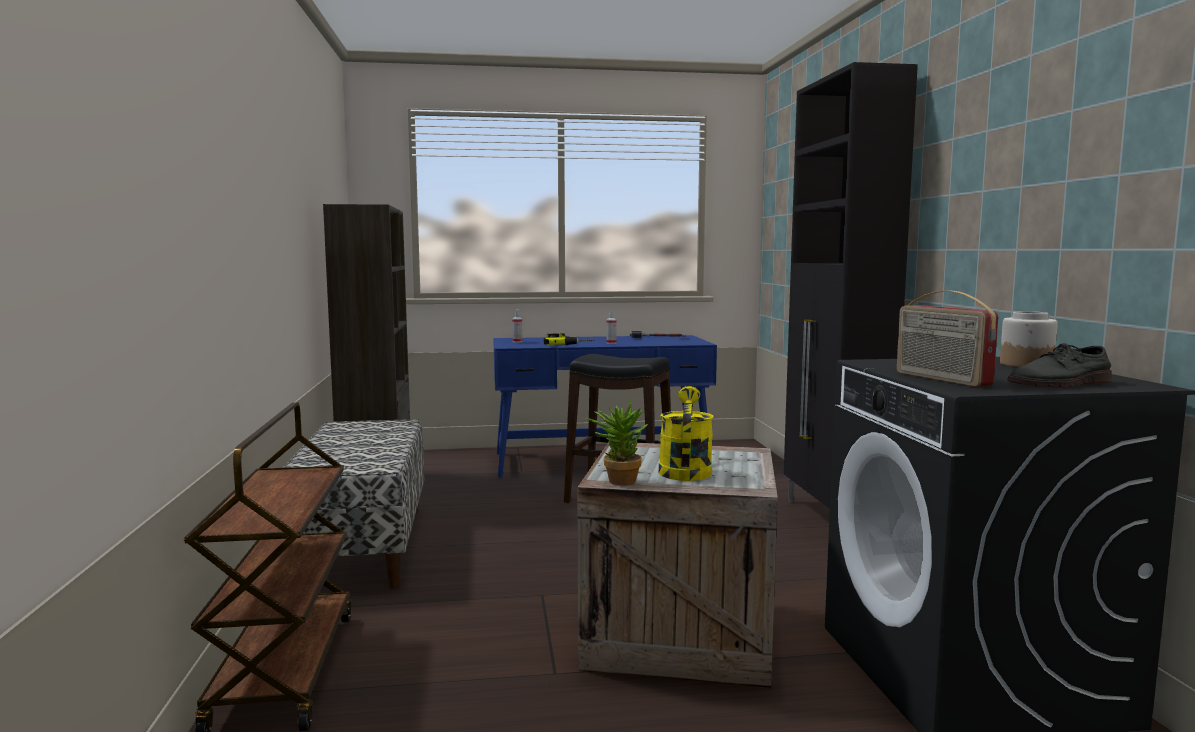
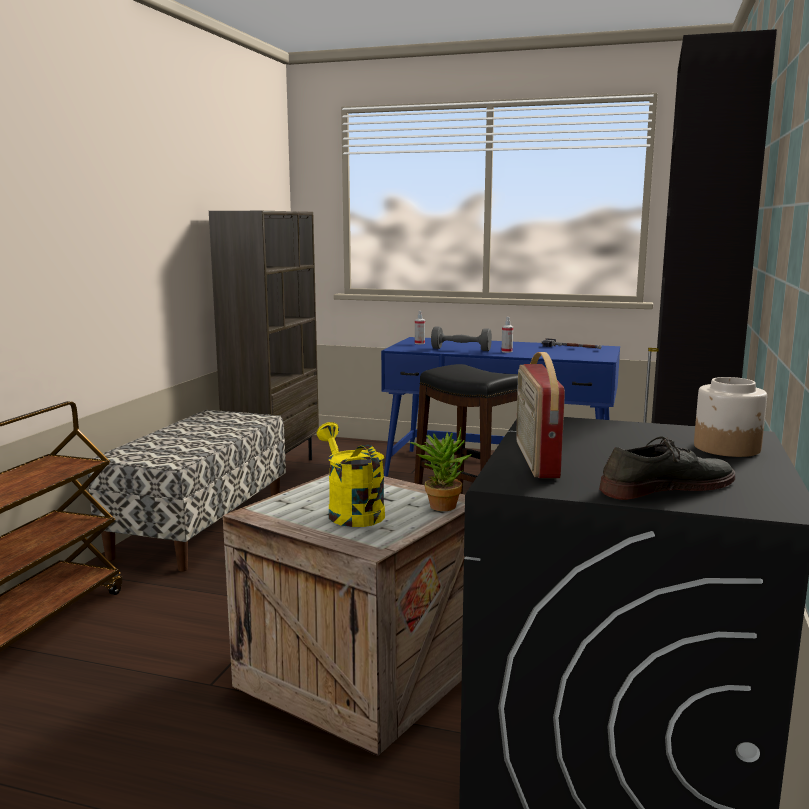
camera: 25 degrees right, 5 degrees up
(567, 344) = (461, 349): power drill -> grey dumbbell
(618, 480) = (267, 514): potted plant -> potted plant (440, 504)
(685, 469) = (351, 511): yellow watering can -> yellow watering can turned 60 degrees counterclockwise
(1060, 383) = (666, 486): grey shoe -> grey shoe turned 150 degrees clockwise

